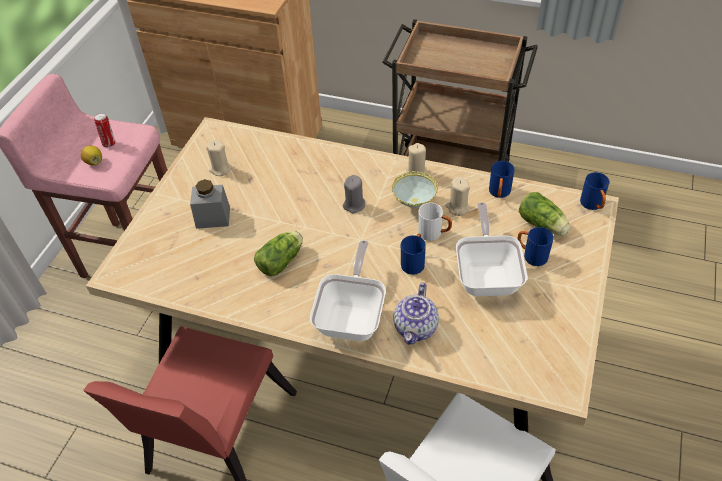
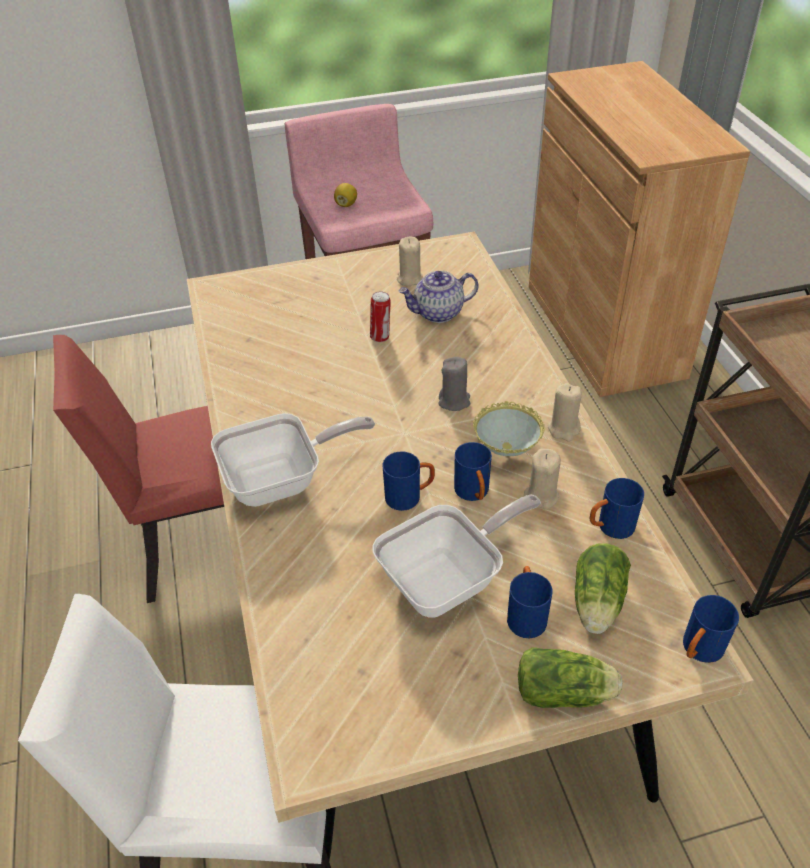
camera: 55 degrees right, 5 degrees down
(109, 143) = (379, 199): can -> can (381, 337)
(213, 217) = (337, 308): grey jar -> none
(282, 260) = (320, 386): lettuce -> lettuce (567, 693)
(416, 328) = (305, 547): teapot -> teapot (438, 313)
(434, 233) = (473, 494): white mug -> blue mug

